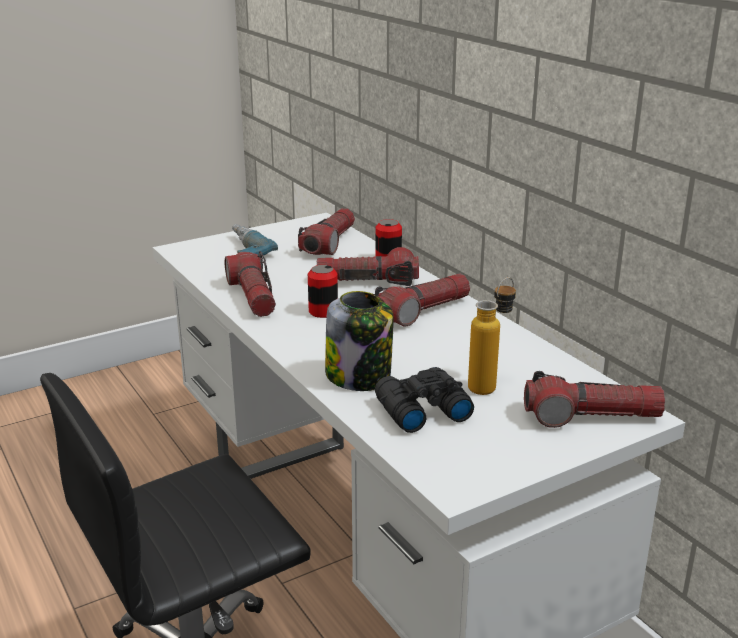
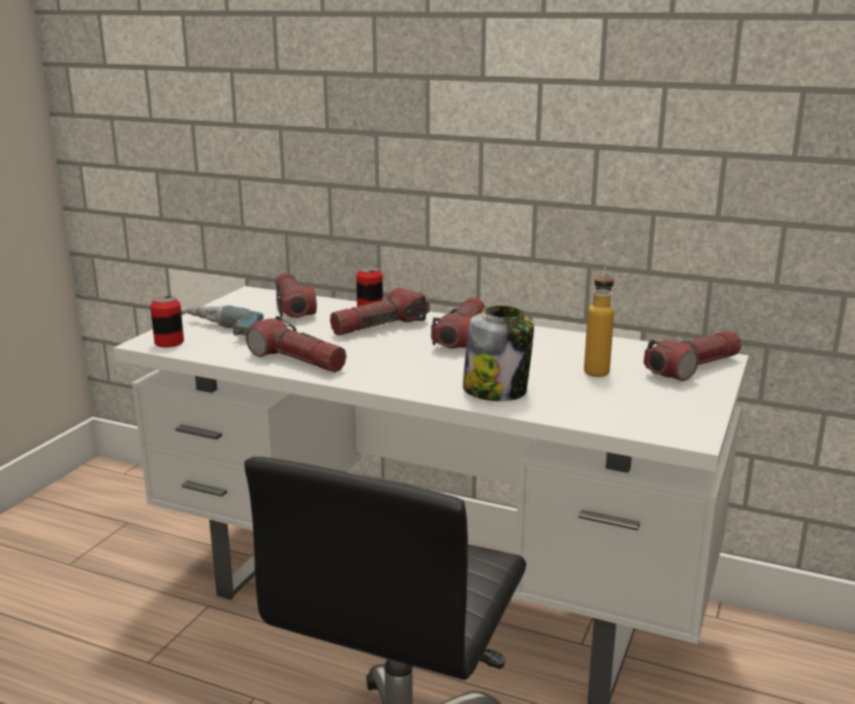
camera: 35 degrees left, 5 degrees down
(323, 312) = (382, 356): can -> can (169, 342)
(420, 410) = (580, 398): black binoculars -> none

